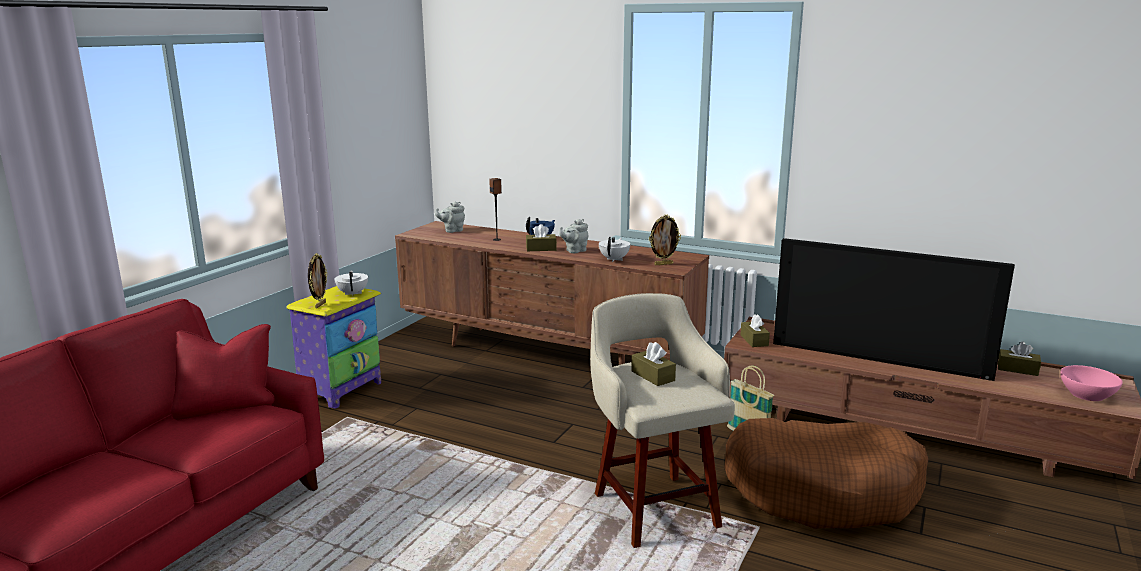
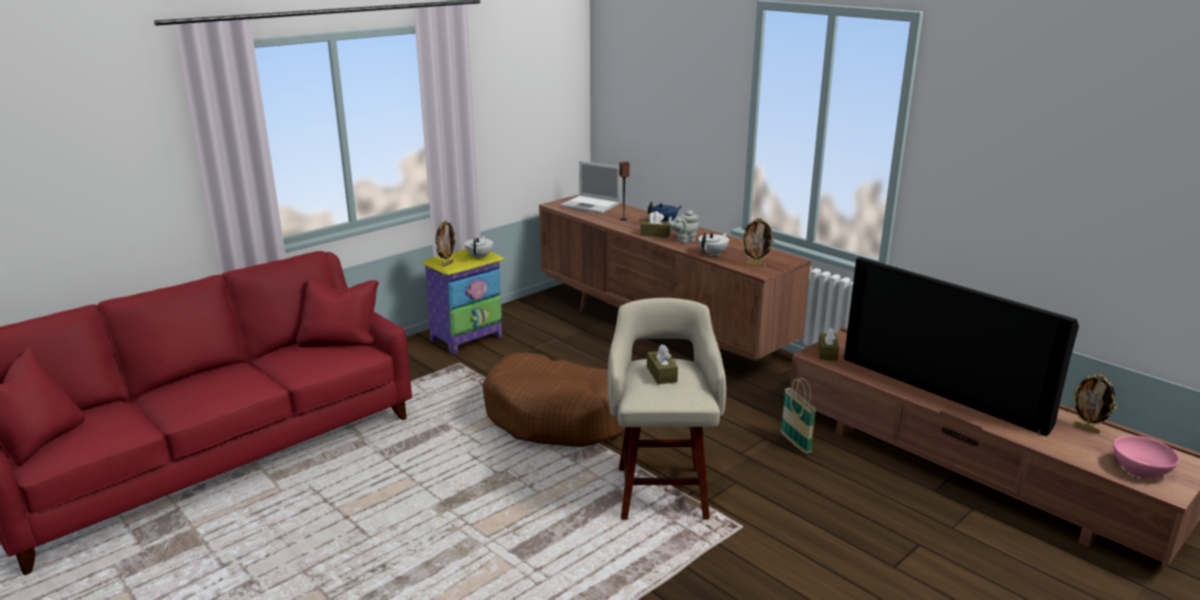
camera: 20 degrees right, 5 degrees up
(452, 230) = (591, 205): grey teapot -> laptop
(823, 490) = (829, 507): brown dog bed -> brown dog bed (559, 417)
(1017, 369) = (1087, 429): brown tissue box -> picture frame

